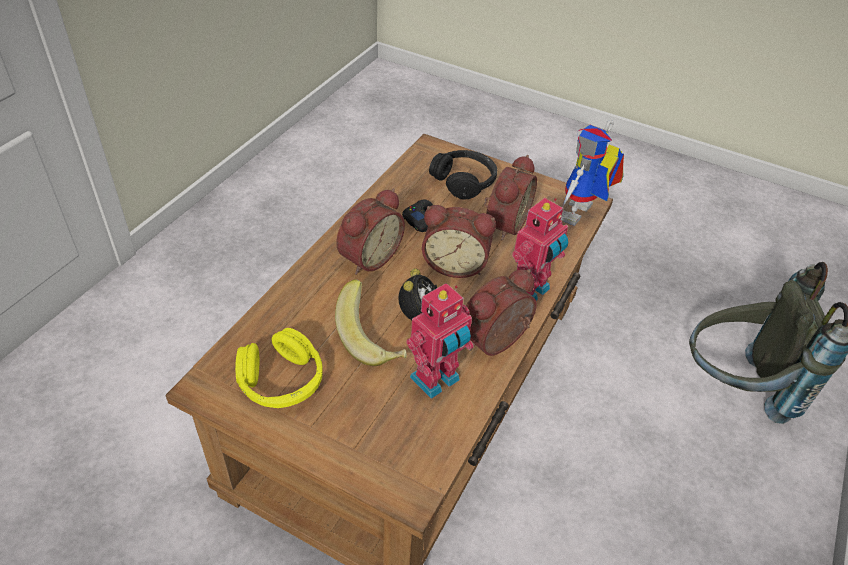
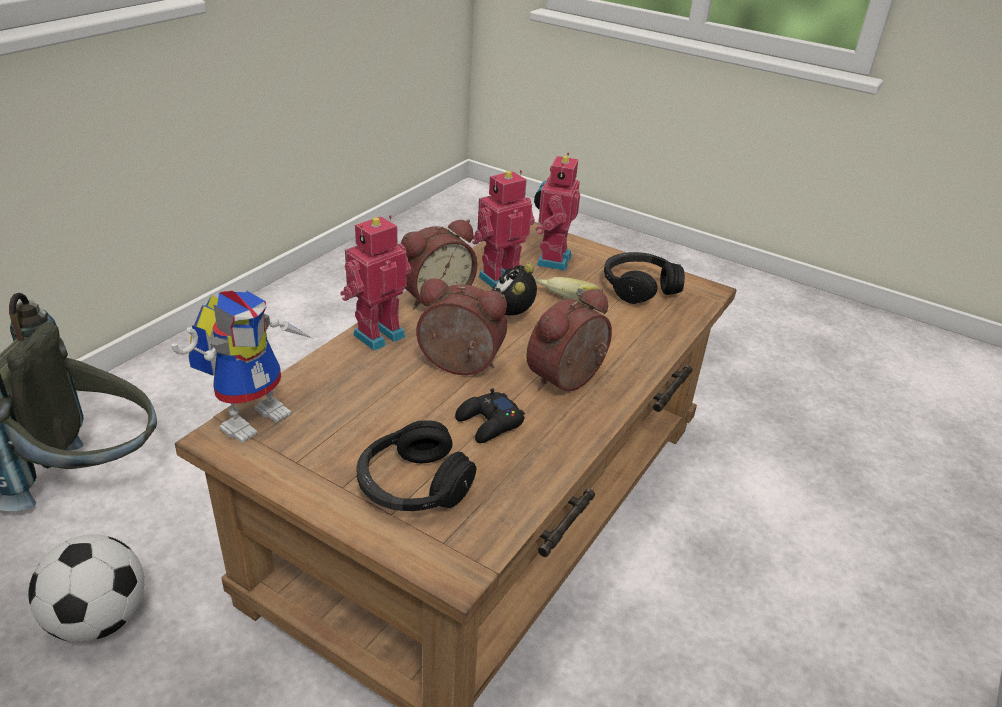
camera: 175 degrees left, 10 degrees down
(281, 381) = (639, 287): yellow headphones -> black headphones
(379, 423) = (551, 260): none -> toy robot
(503, 223) = (375, 412): alarm clock -> none
(639, 295) = (99, 620): none -> football

